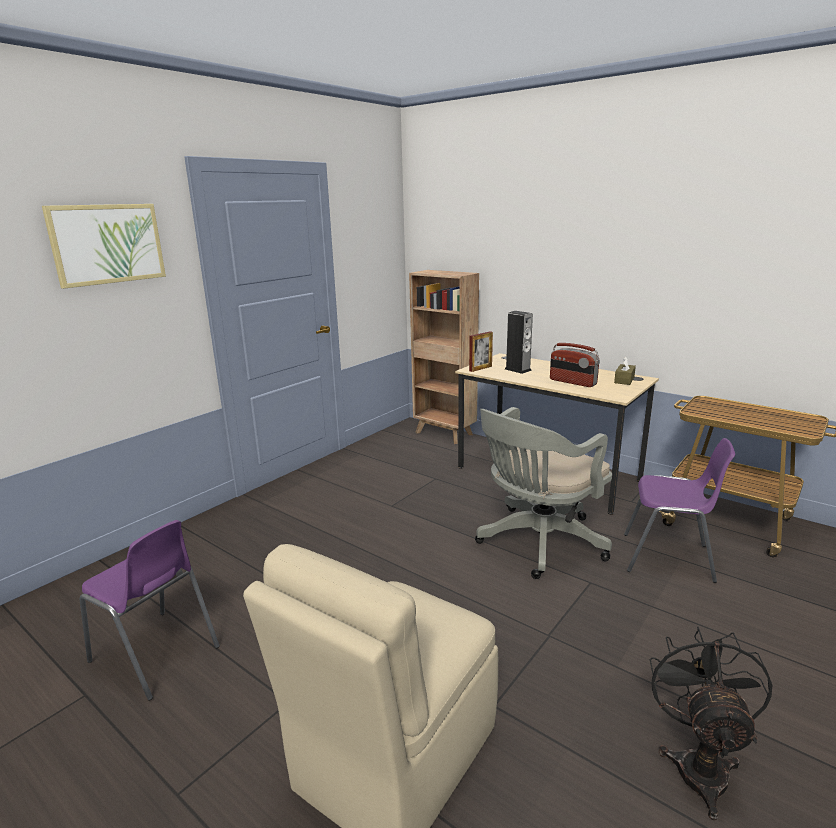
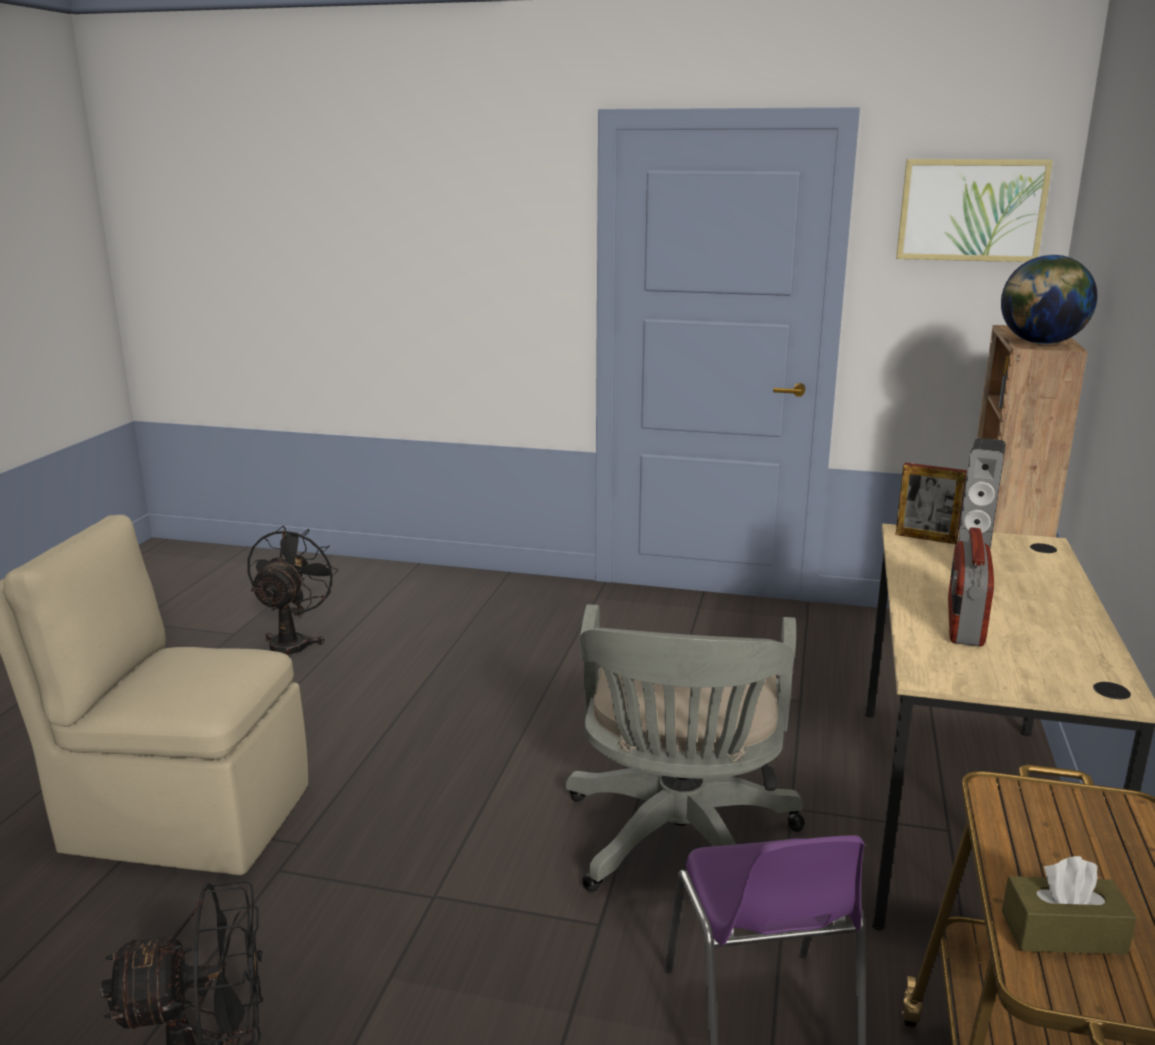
camera: 65 degrees right, 0 degrees up
(107, 244) = (482, 216): picture -> picture (971, 210)
(156, 654) = (293, 643): purple chair -> black fan
(457, 273) = (1041, 343): none -> globe
(537, 543) = (678, 845): grey office chair -> grey office chair turned 105 degrees counterclockwise
(624, 380) = (1068, 675): brown tissue box -> brown tissue box (1063, 933)

